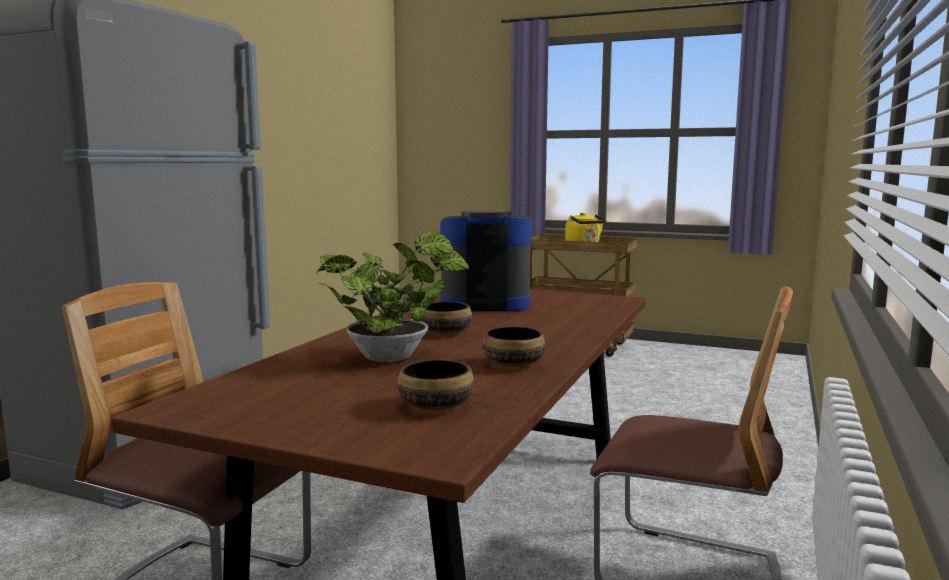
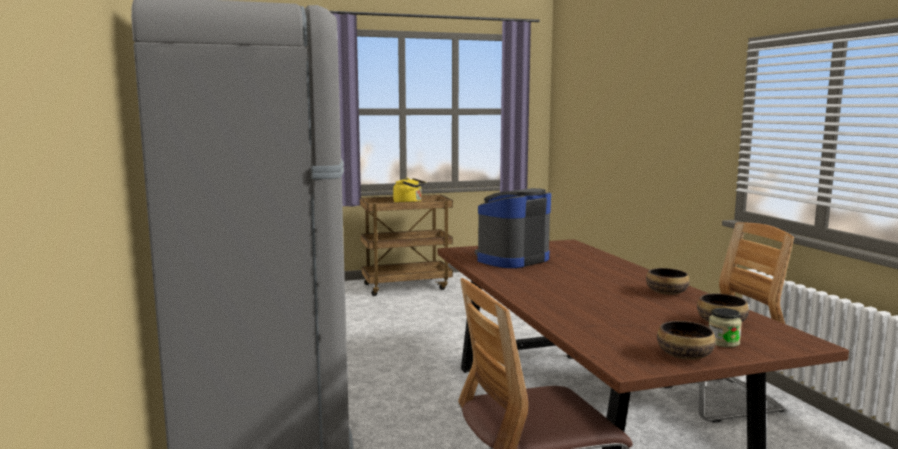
camera: 40 degrees left, 0 degrees up
(347, 422) = (723, 342): none -> jar
(394, 357) = (605, 304): potted plant -> none
(446, 332) = (568, 283): bowl -> bowl (685, 355)

